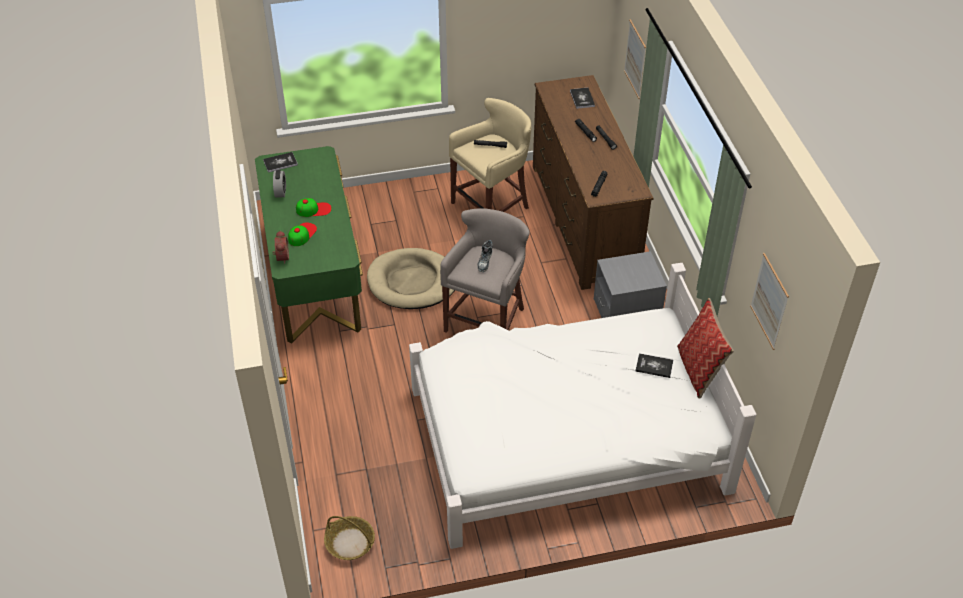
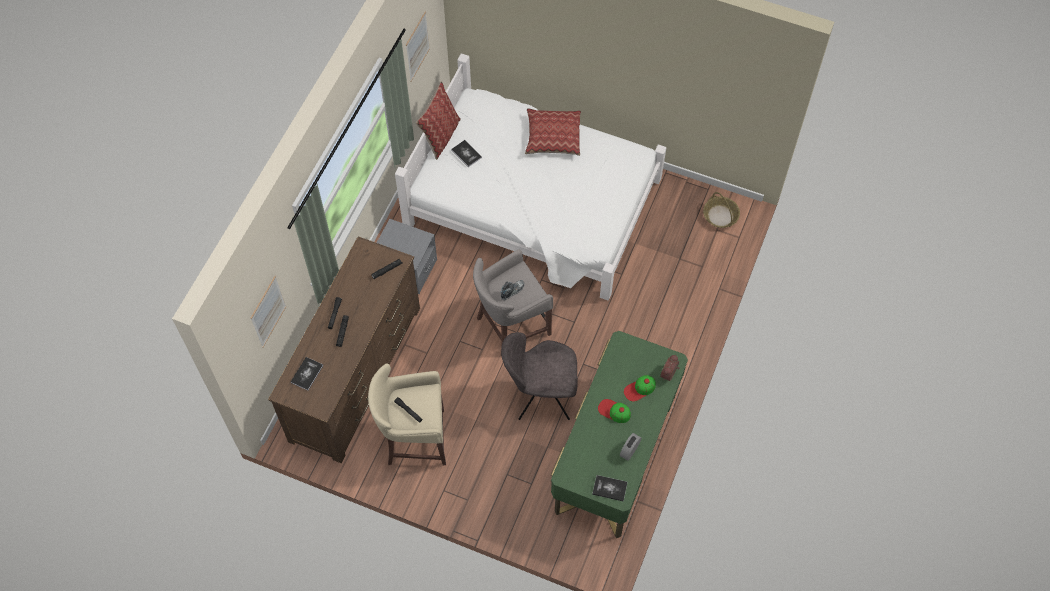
camera: 145 degrees left, 15 degrees up
(412, 282) = (541, 396): beige dog bed -> grey chair
(584, 437) = (552, 136): none -> pillow

